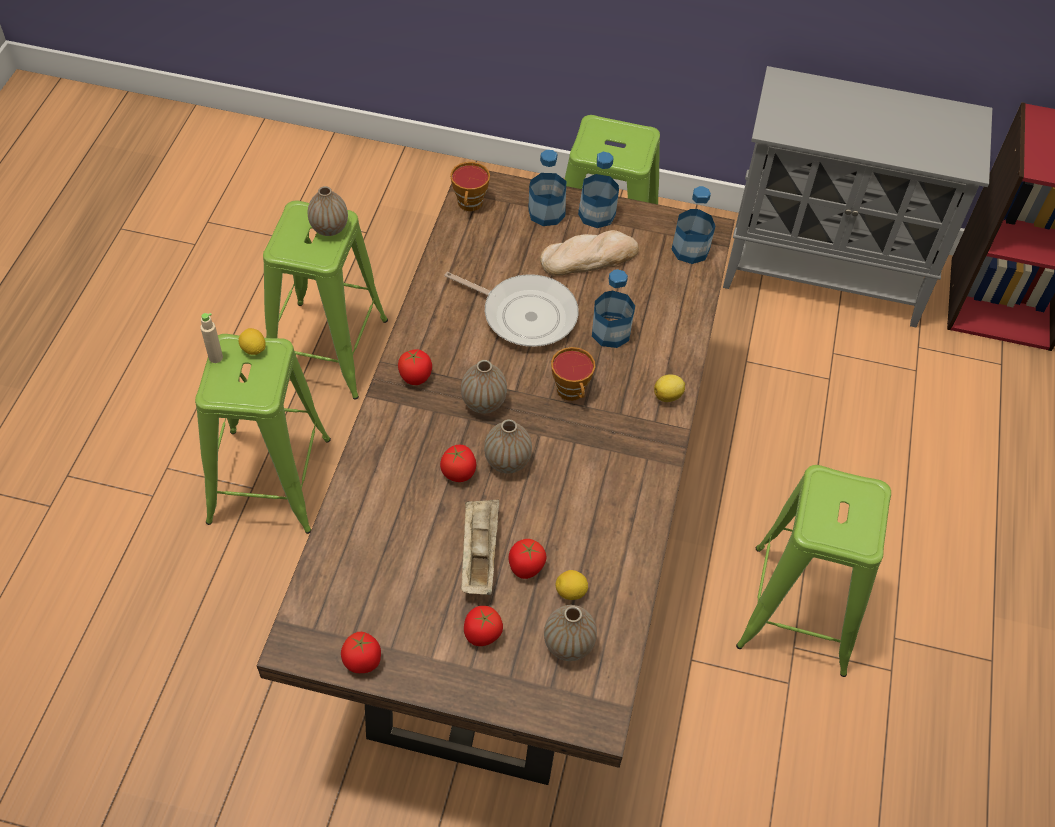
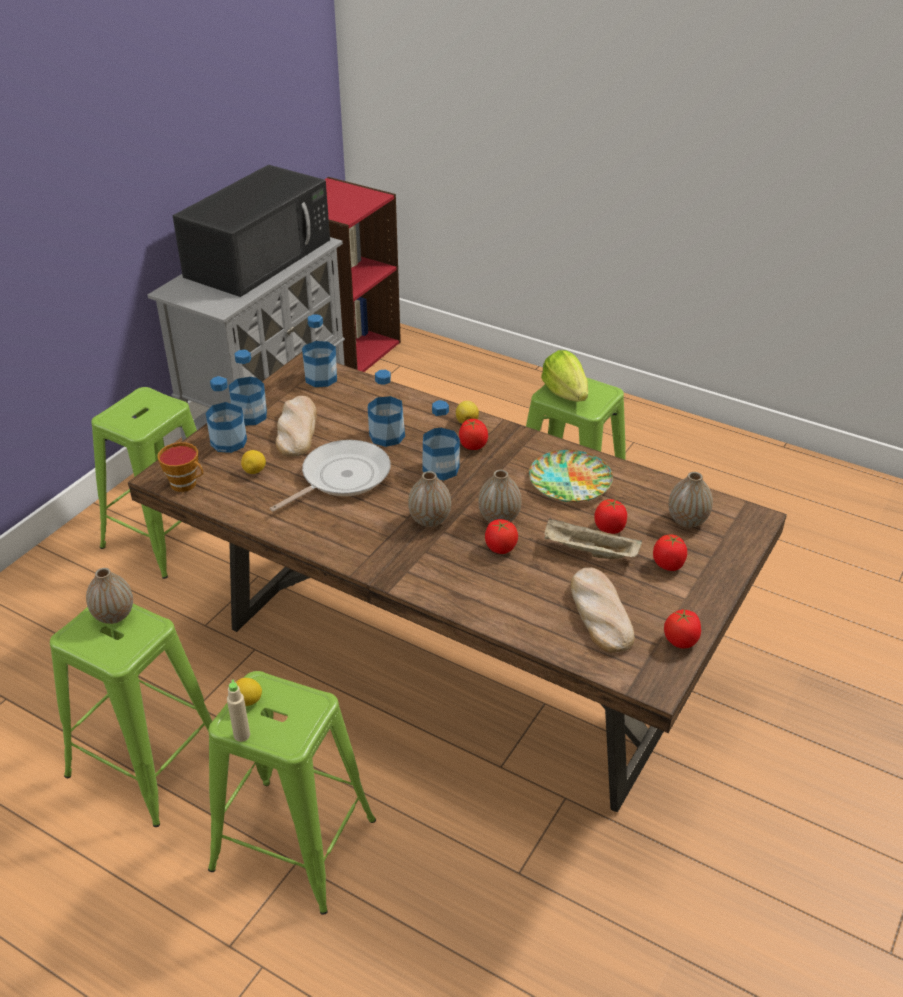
camera: 70 degrees left, 15 degrees down
(385, 579) = (599, 613): none -> bread
(415, 377) = (380, 556): tomato -> tomato (472, 446)
(570, 592) = (639, 509): lemon -> lemon (255, 471)
(572, 392) = (440, 469): cup -> bottle
(596, 515) = (569, 482): none -> plate
(836, 498) = (565, 393): none -> lettuce
(899, 124) = (259, 257): none -> black microwave

